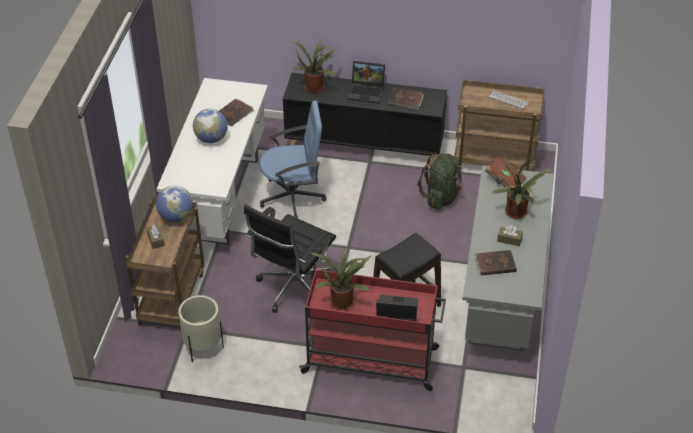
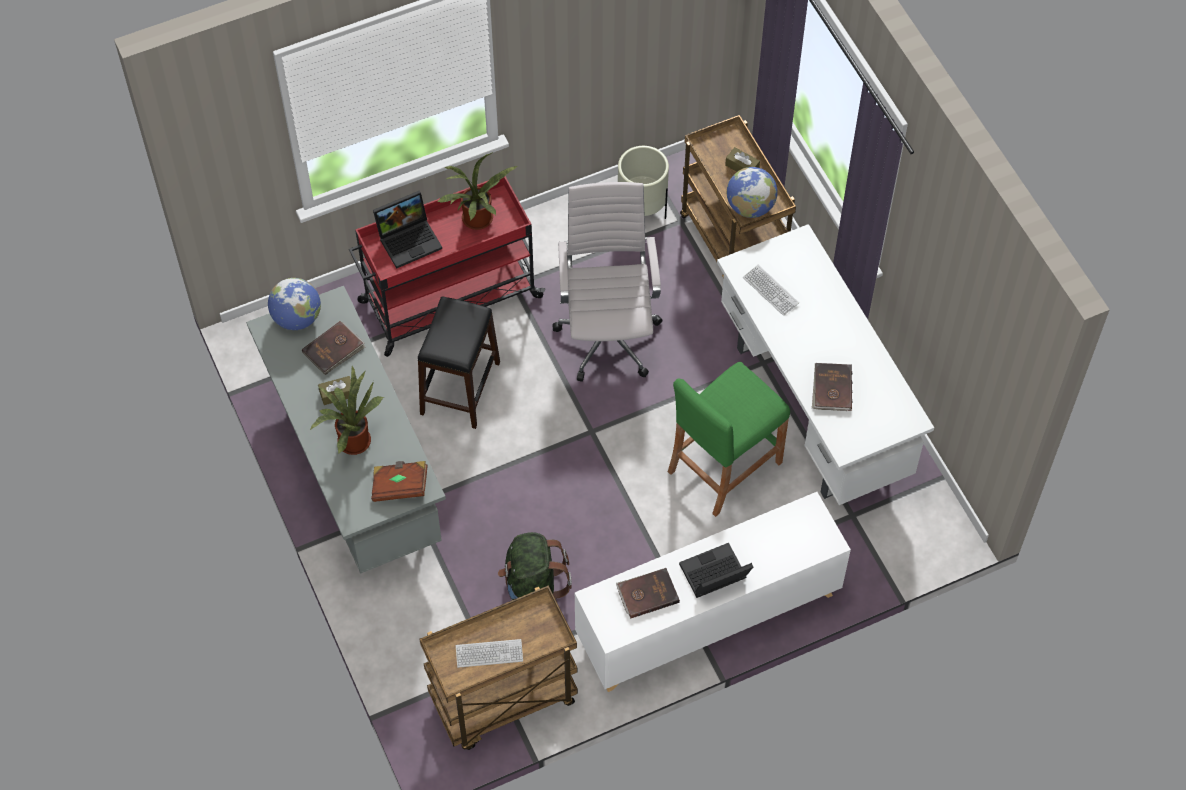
camera: 145 degrees right, 15 degrees up
(211, 139) = (819, 331): globe -> globe (297, 318)
(215, 168) = (770, 291): none -> keyboard
(293, 197) = (724, 466): blue office chair -> green stool
(293, 289) = (608, 334): black office chair -> white office chair
(315, 86) = (793, 542): potted plant -> none
(365, 144) = (707, 618): black cabinet -> white cabinet

